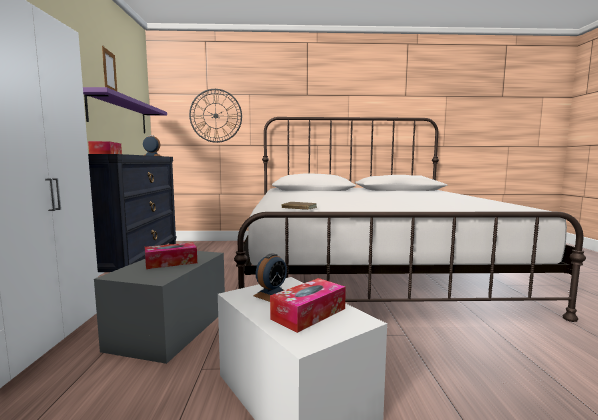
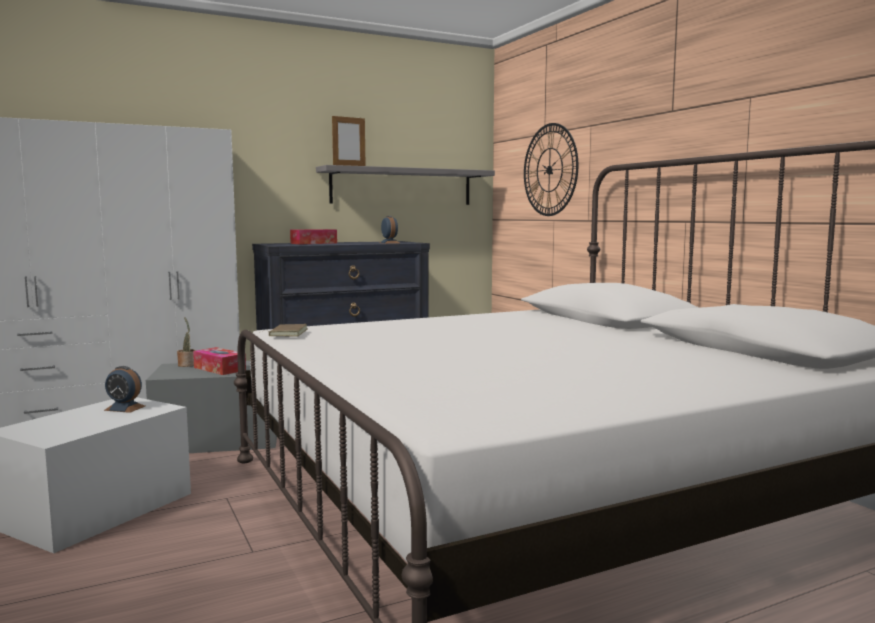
camera: 65 degrees right, 0 degrees up
(119, 115) = (402, 186): purple shelf -> grey shelf
(126, 270) = (187, 365): none -> potted plant
(309, 314) = (72, 424): tissue box -> none

